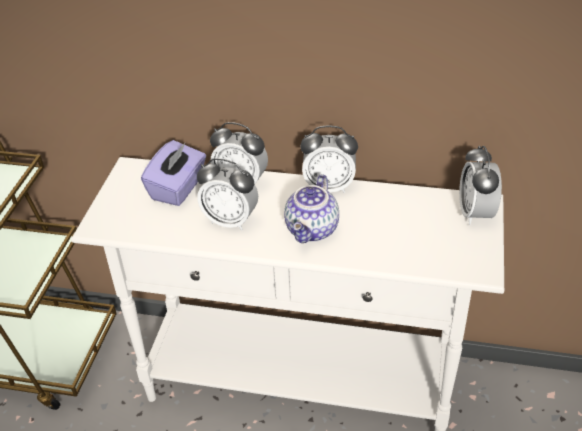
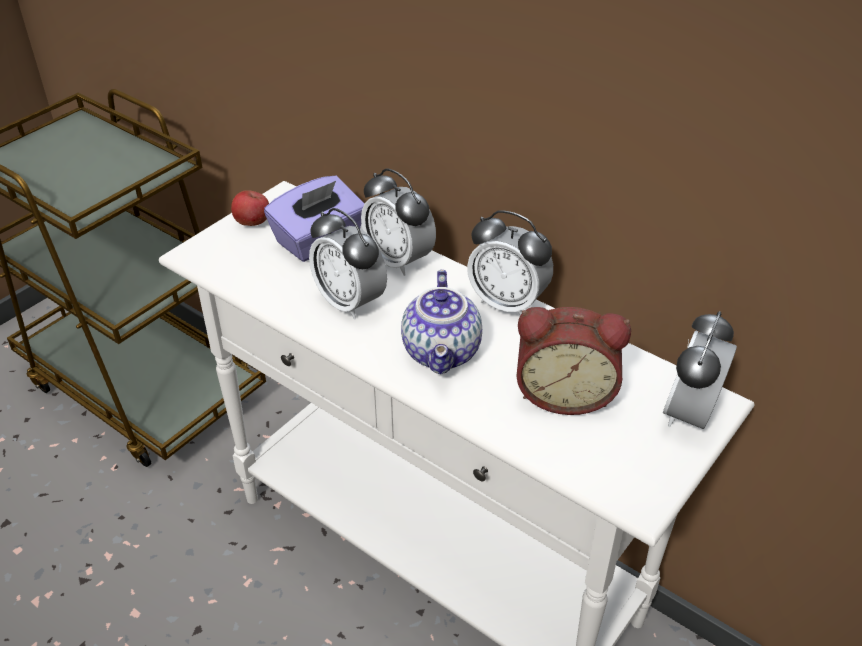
camera: 25 degrees right, 0 degrees up
(121, 192) = (252, 223): none -> apple
(313, 230) = (443, 353): teapot -> teapot turned 45 degrees counterclockwise
(400, 227) = (564, 393): none -> alarm clock

